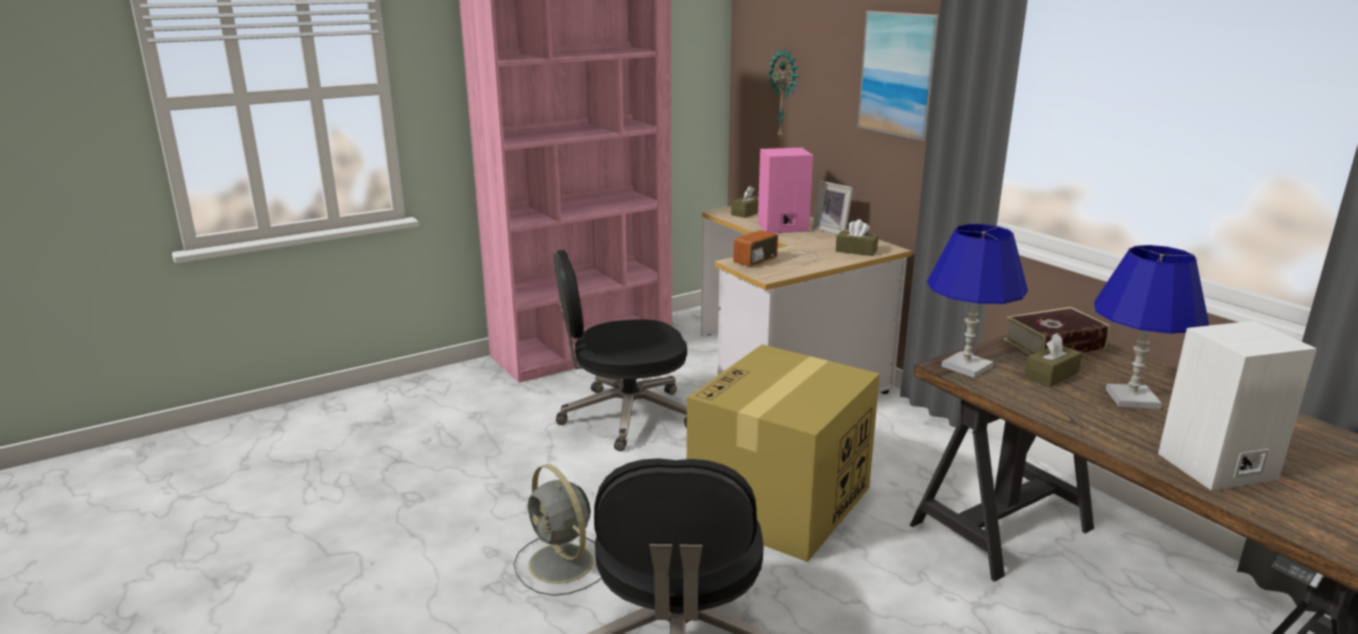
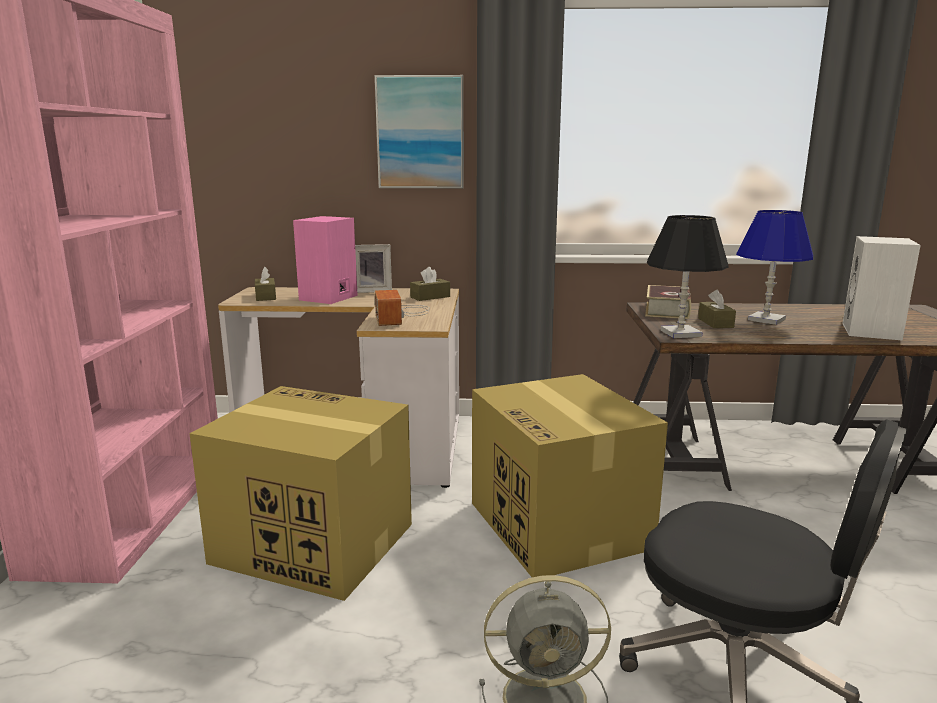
camera: 55 degrees left, 5 degrees down
(624, 416) = (311, 543): black office chair -> cardboard box
(785, 94) = (262, 170): wall clock -> none
(966, 366) = (680, 333): blue table lamp -> black table lamp

